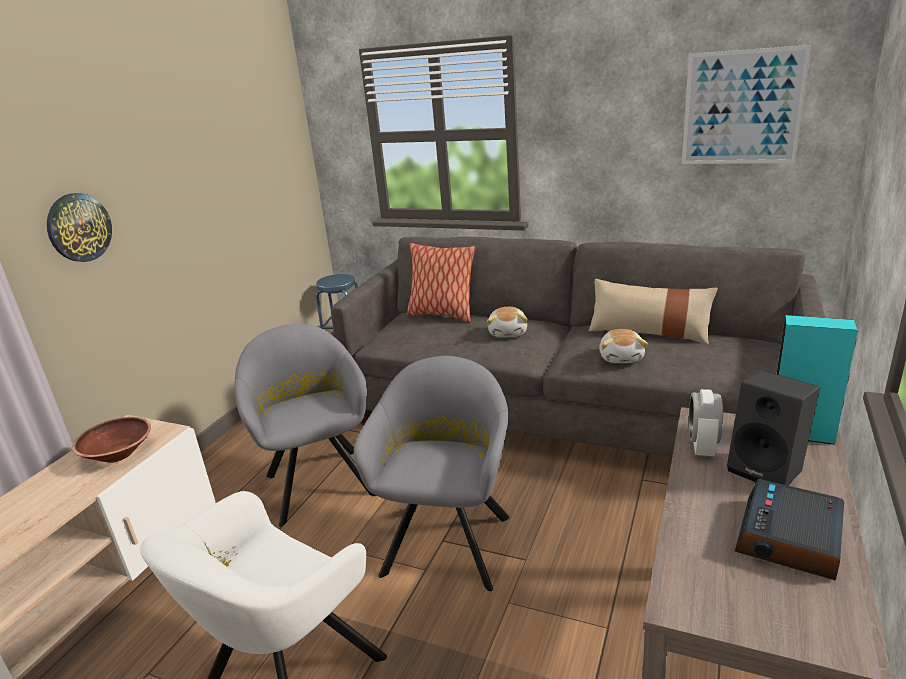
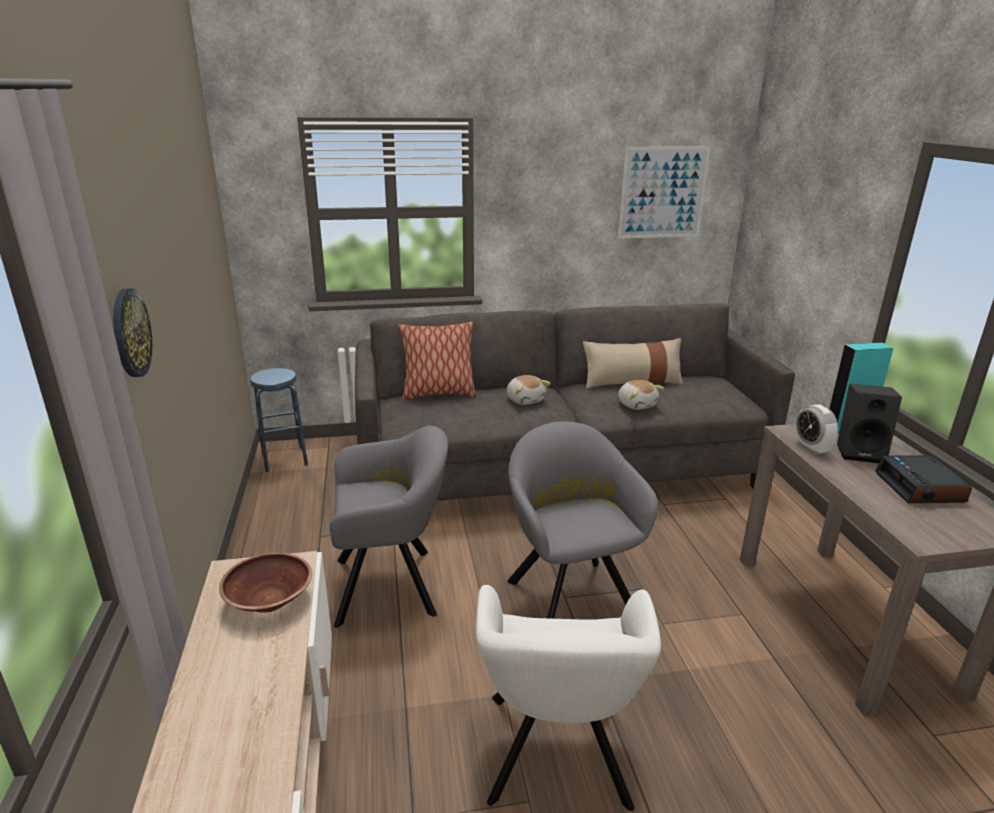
camera: 35 degrees left, 0 degrees up
(319, 480) = (392, 585): grey armchair -> grey armchair turned 135 degrees clockwise

